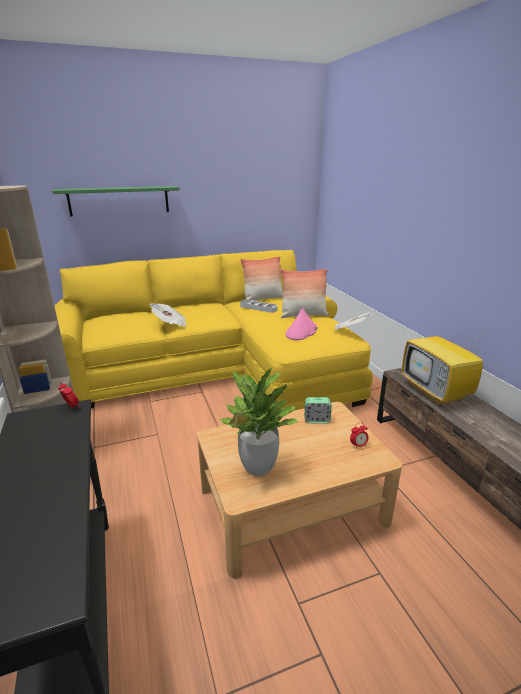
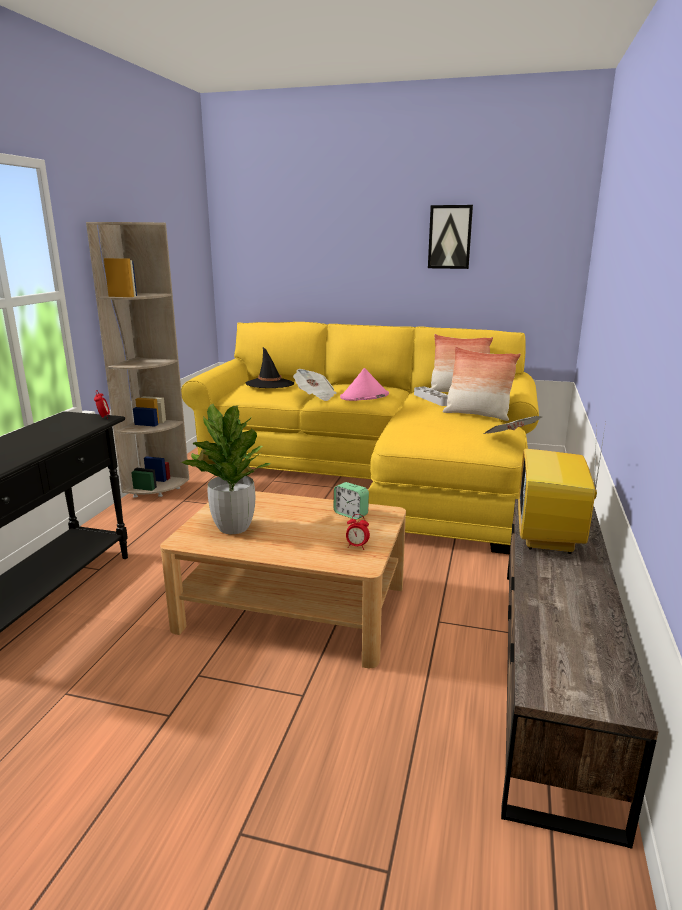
camera: 35 degrees right, 5 degrees down
(119, 200) = (314, 254): green shelf -> none
(119, 320) = (270, 384): none -> black hat
(229, 183) = (450, 237): none -> picture
(301, 332) = (441, 428): pink hat -> pink hat (364, 396)

